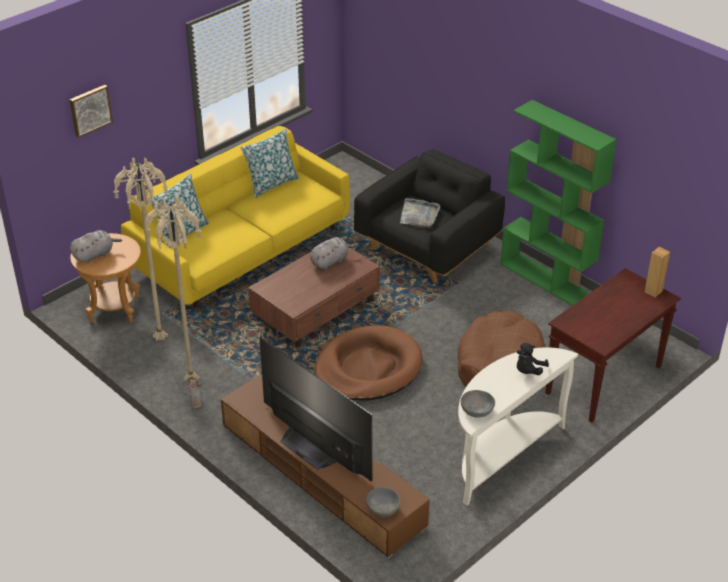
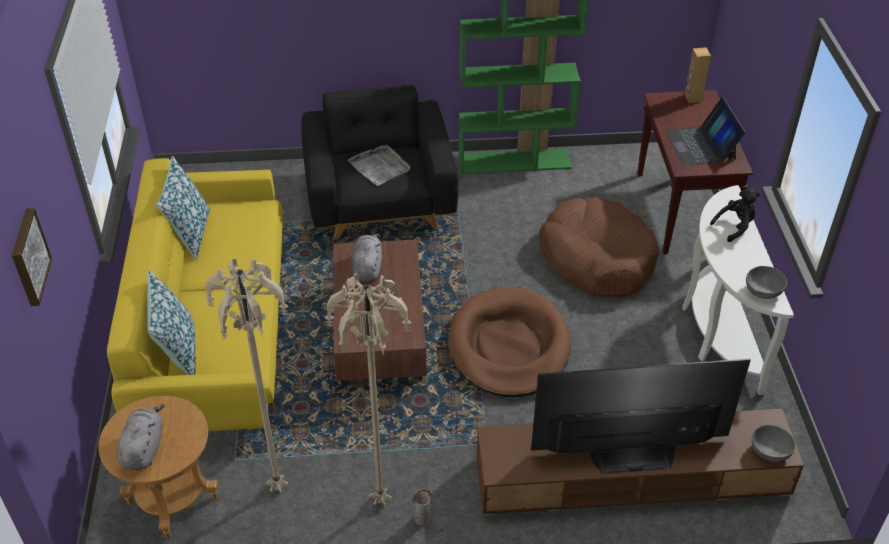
camera: 50 degrees left, 5 degrees up
(528, 371) = (735, 227): black plush toy -> black plush toy turned 105 degrees counterclockwise
(601, 319) = (701, 145): none -> laptop

